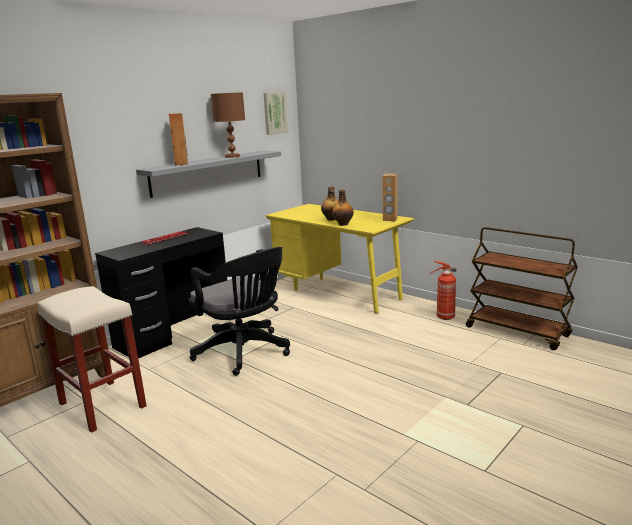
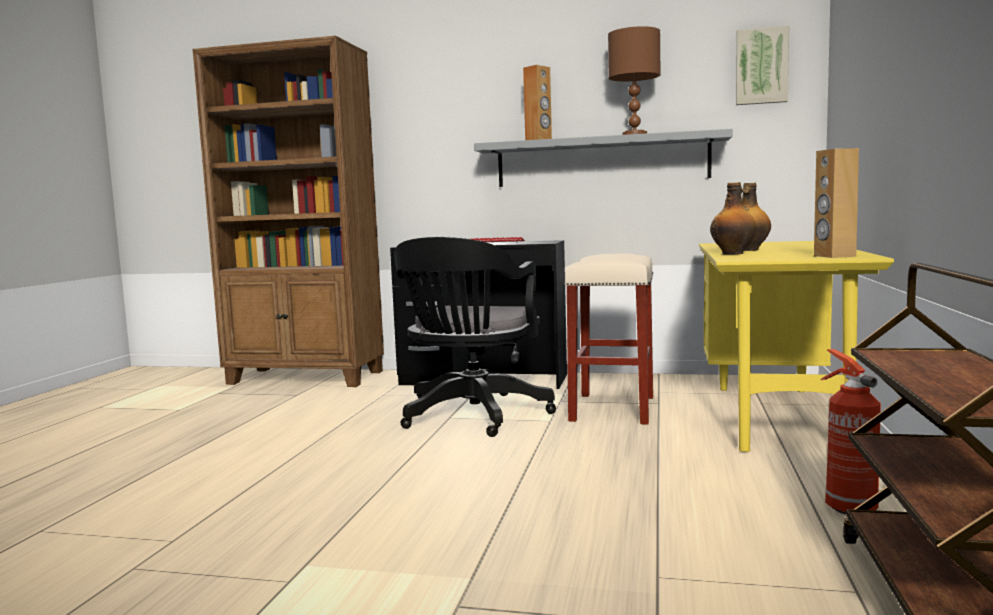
camera: 60 degrees right, 10 degrees down
(101, 405) = (292, 401): beige stool -> beige stool (612, 408)

